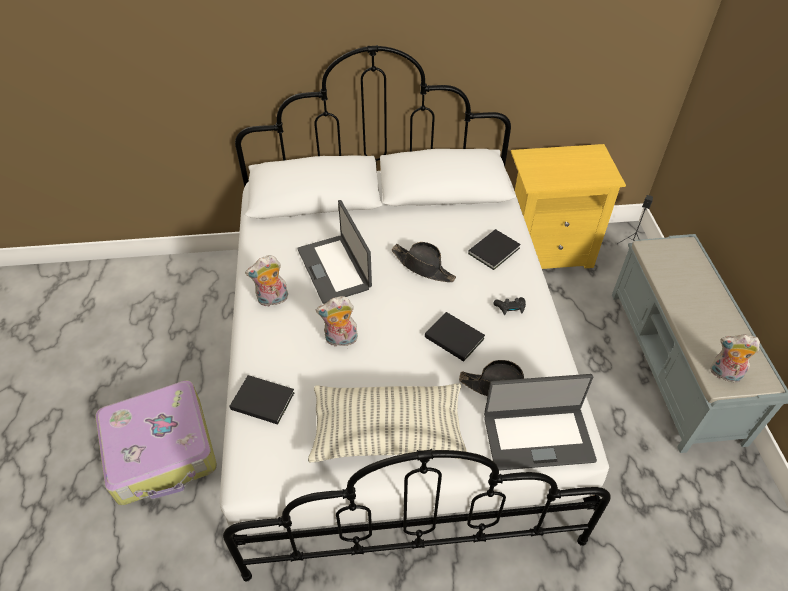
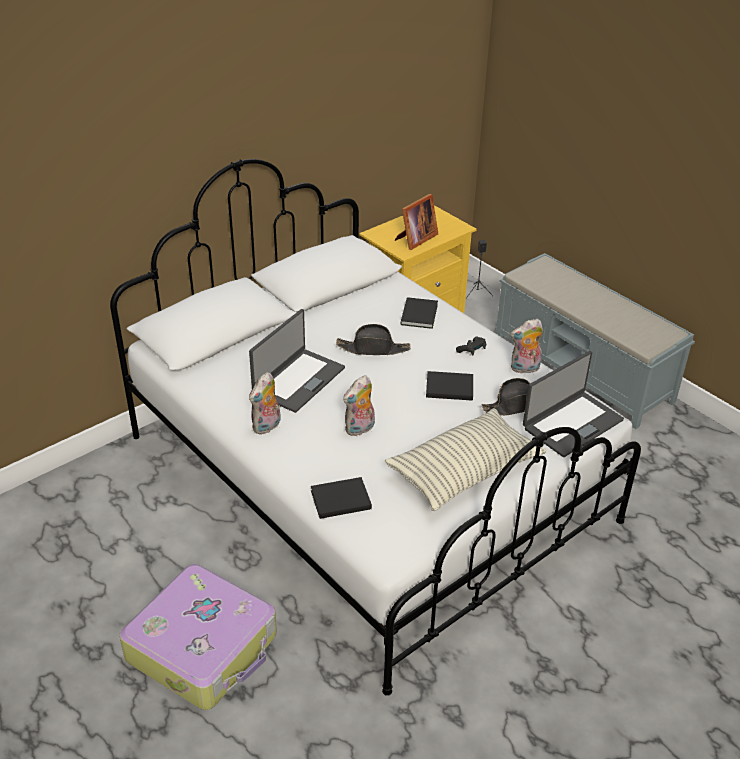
camera: 35 degrees left, 10 degrees down
(335, 268) = (298, 380): laptop -> laptop turned 90 degrees counterclockwise
(555, 174) = (415, 239): none -> picture frame
(724, 374) = (644, 339): plush toy -> plush toy (524, 369)

